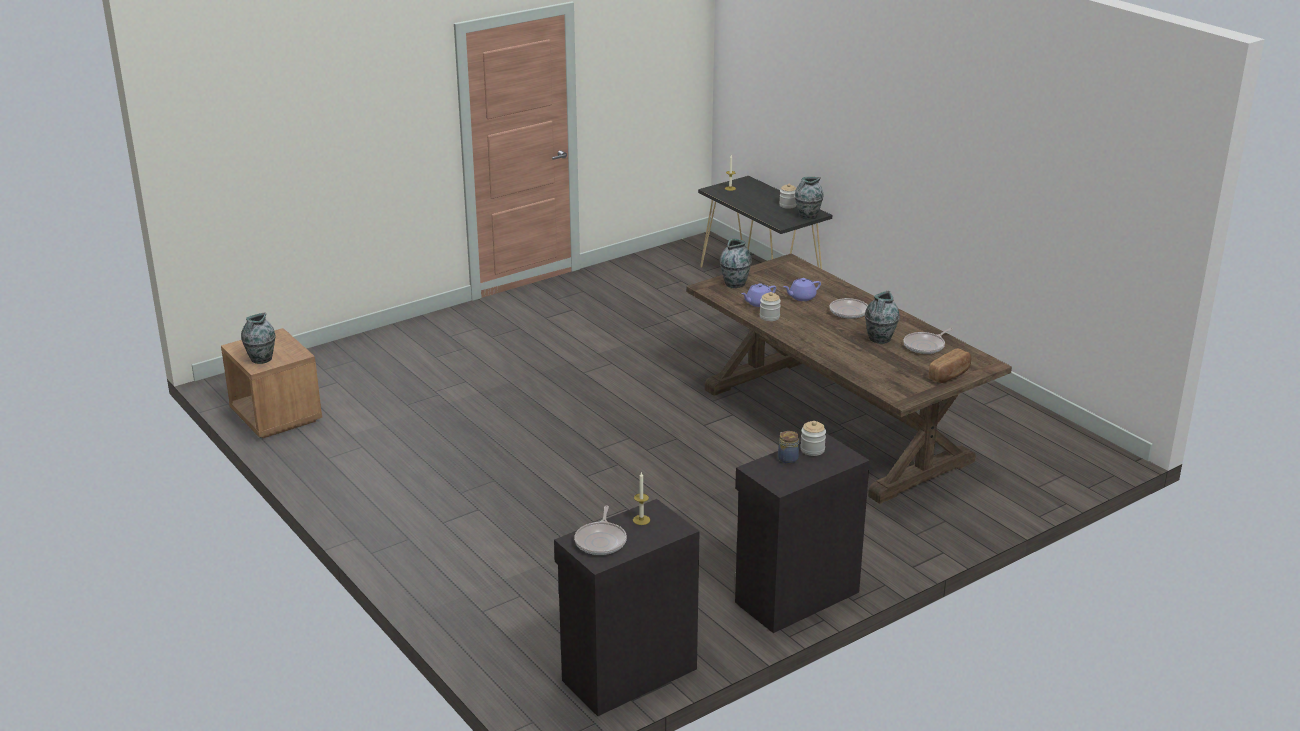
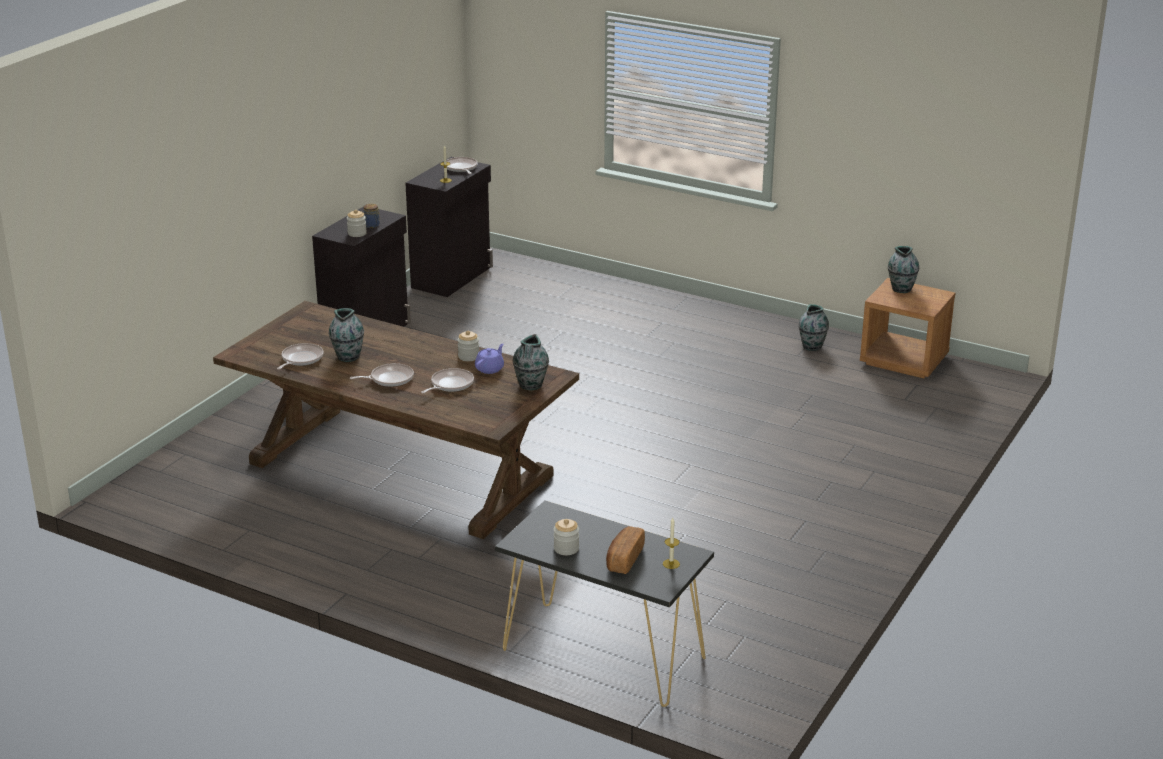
camera: 155 degrees right, 0 degrees up
(801, 297) = (450, 384): purple teapot -> frying pan
(807, 216) = (526, 533): vase -> vase (812, 346)
(950, 375) = (270, 336): bread -> bread (624, 559)

